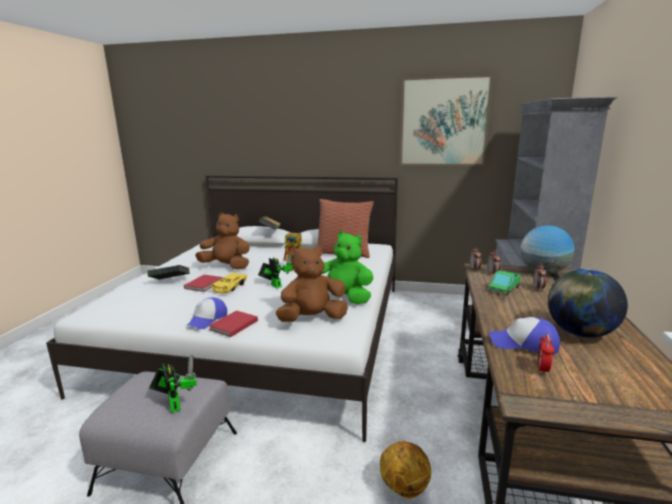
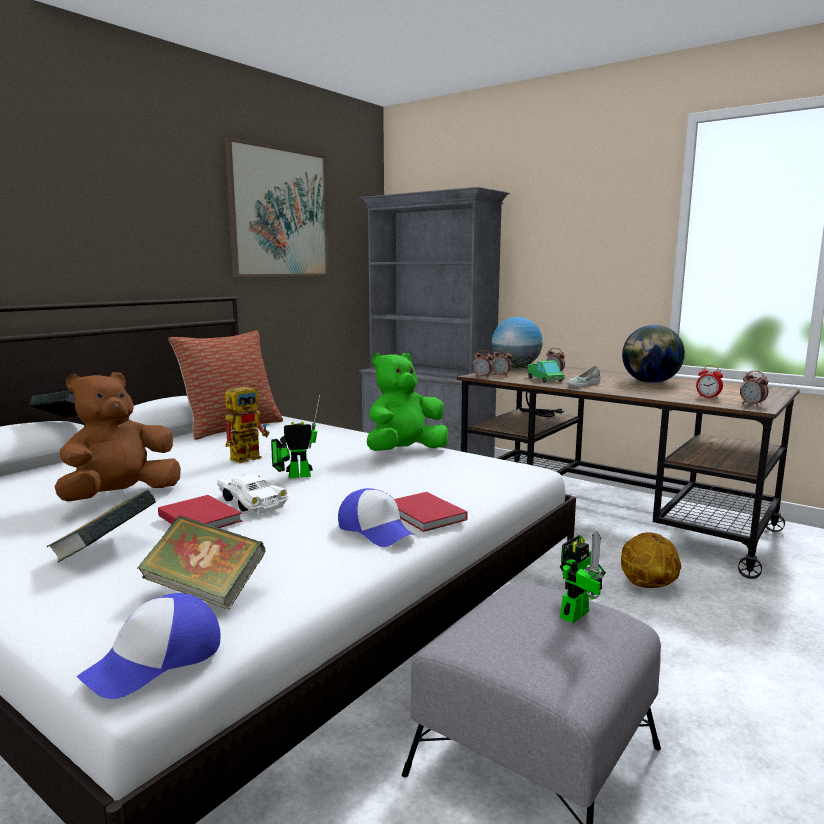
camera: 65 degrees left, 5 degrees down
(134, 305) = (205, 591): none -> book
(174, 404) = (577, 612): toy robot -> toy robot turned 135 degrees clockwise
(231, 287) = (251, 502): yellow toy car -> white toy car
(312, 319) = (455, 473): brown plush toy -> none
(504, 305) = (582, 385): none -> white shoe
(524, 344) = (664, 393): cap -> cap (156, 660)
(539, 399) = (752, 404): none -> alarm clock

